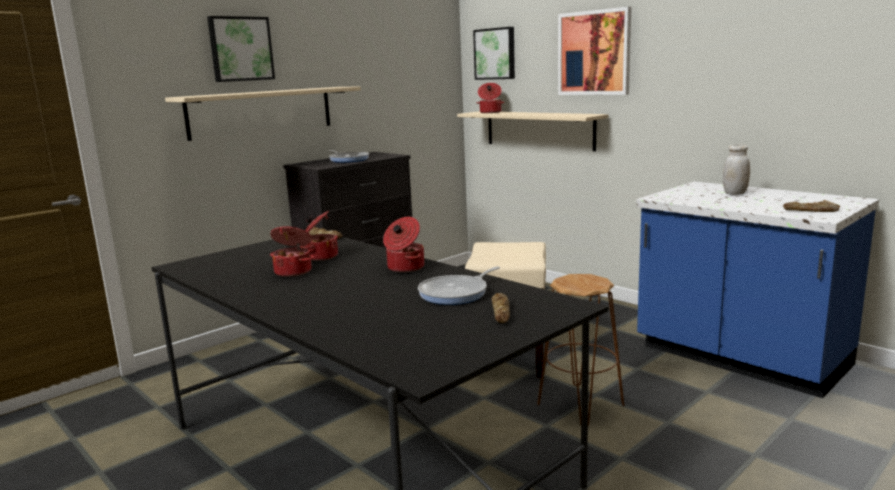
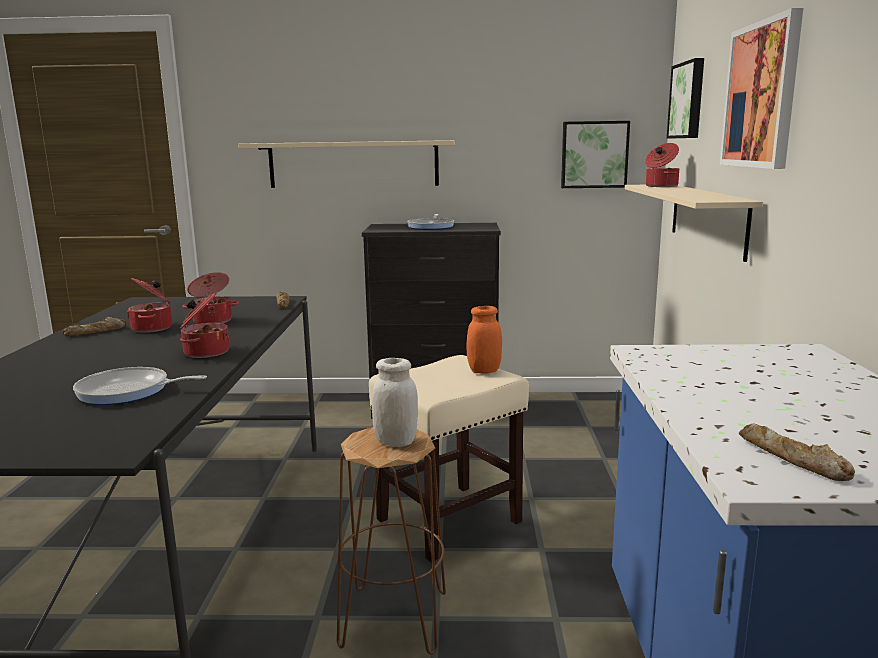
camera: 45 degrees right, 0 degrees up
(240, 49) = (334, 95): picture -> picture (594, 154)
(501, 312) = (68, 426): bread -> bread (96, 332)
(517, 244) = (484, 371): none -> orange jar
(735, 193) = (795, 382): white jar -> white jar (396, 442)

